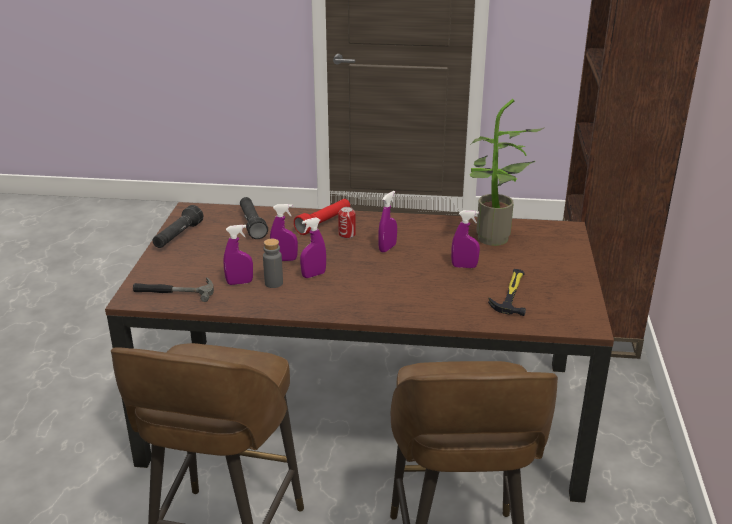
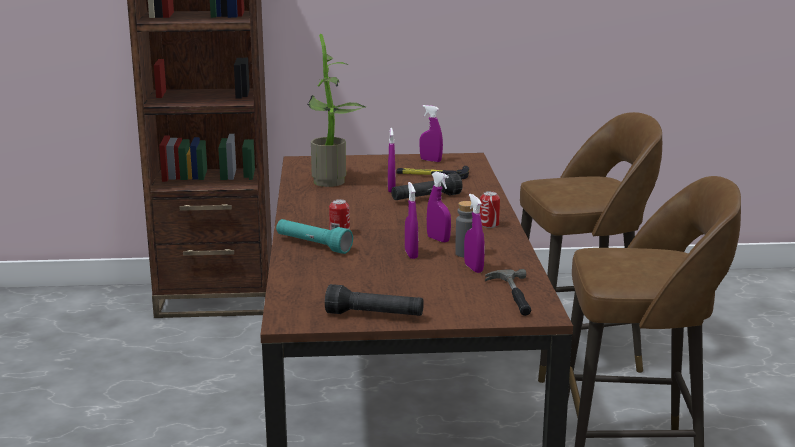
camera: 100 degrees left, 10 degrees down
(252, 224) = (326, 279): black flashlight -> black flashlight (426, 198)
(324, 223) = (313, 245): red flashlight -> turquoise flashlight
(343, 305) = (489, 224): none -> can
(387, 248) = (365, 216): purple spray bottle -> purple spray bottle (430, 160)

